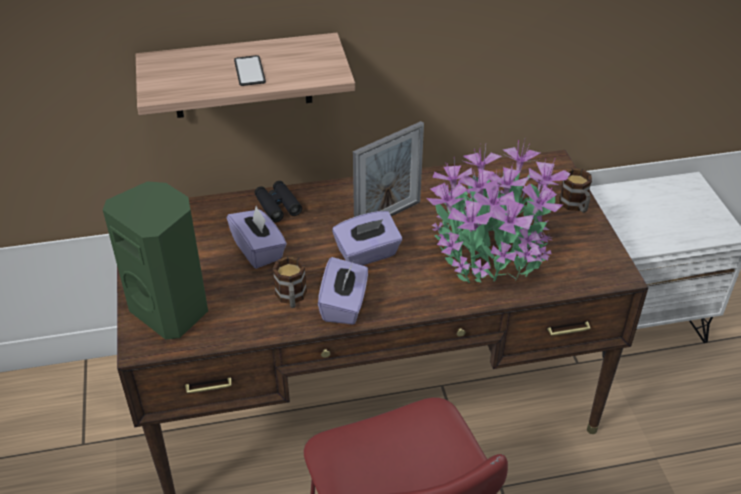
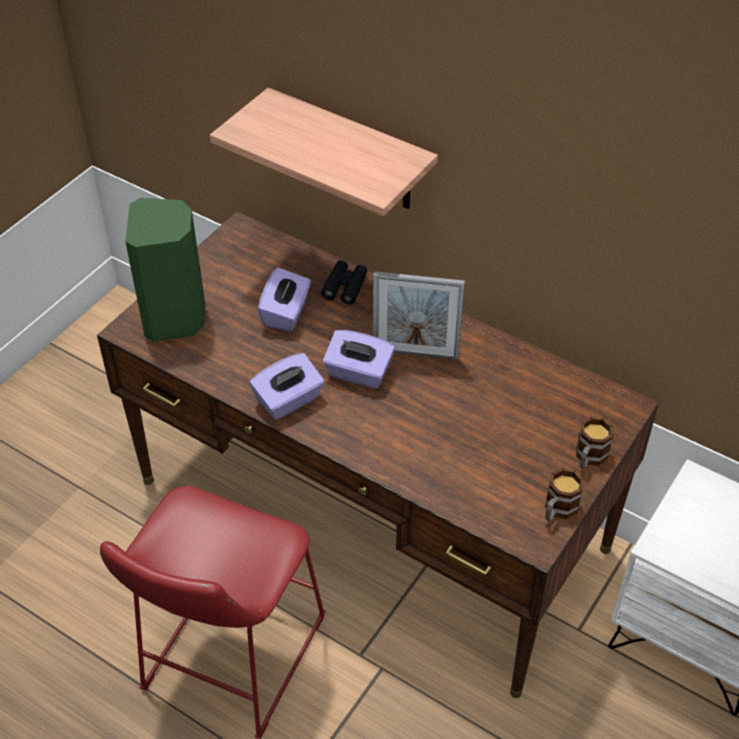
camera: 45 degrees right, 5 degrees up
(249, 71) = (321, 151): phone -> none
(291, 298) = (261, 367): mug -> mug (557, 510)
(491, 248) = (460, 440): potted plant -> none

